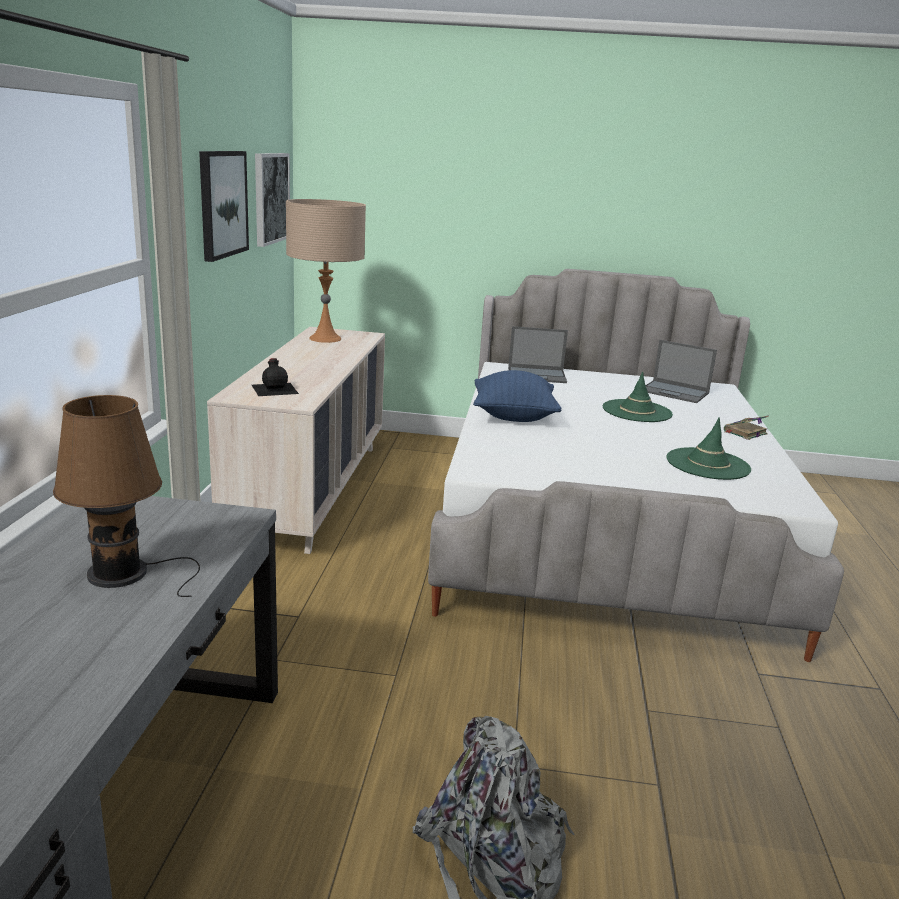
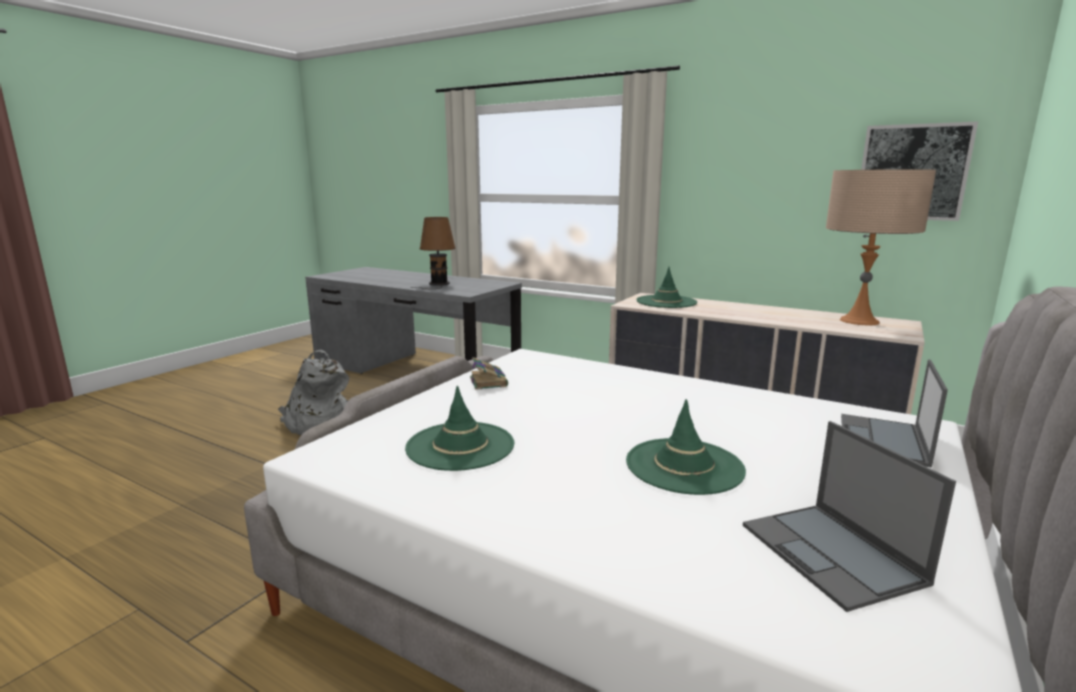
camera: 115 degrees right, 5 degrees down
(222, 204) = (770, 171): picture -> none
(275, 389) = (666, 302): black bottle -> green hat
(513, 417) = (662, 389): blue pillow -> none
(675, 392) = (833, 554): laptop -> laptop turned 75 degrees counterclockwise
(744, 433) = (552, 530): book -> book (488, 381)

